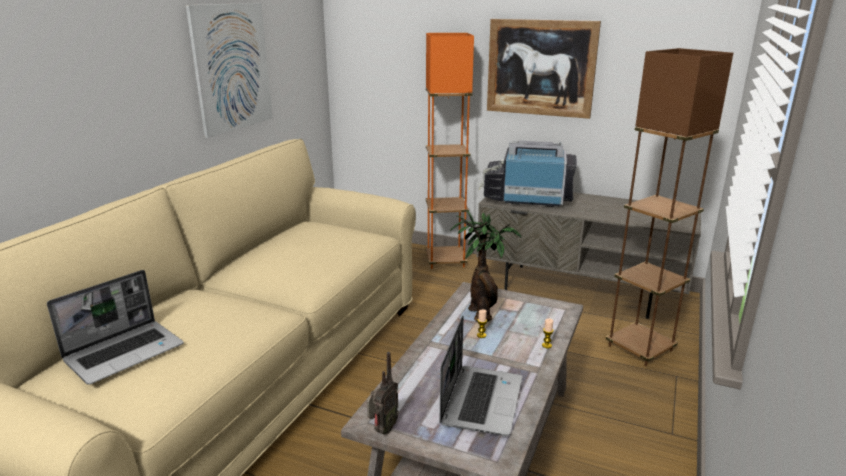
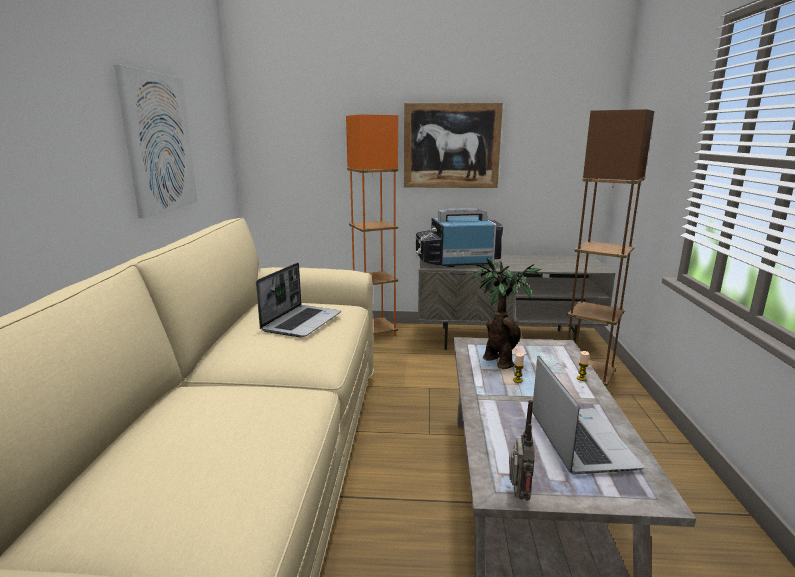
camera: 20 degrees left, 5 degrees down
(125, 352) = (153, 476): laptop -> laptop (302, 322)

